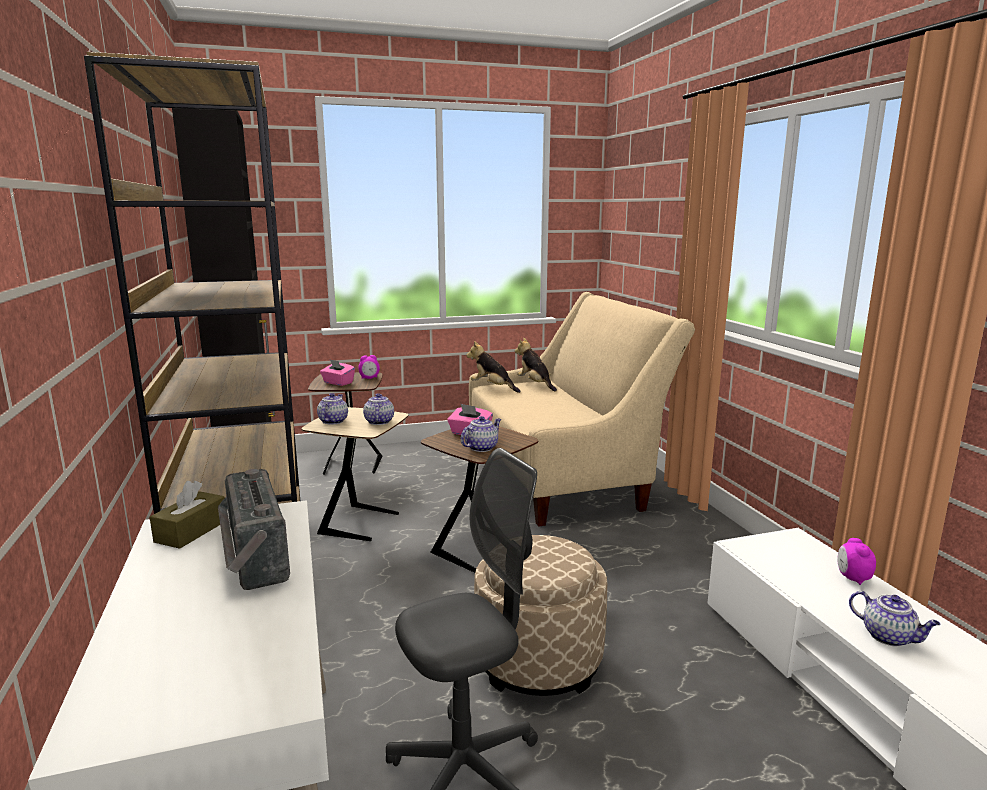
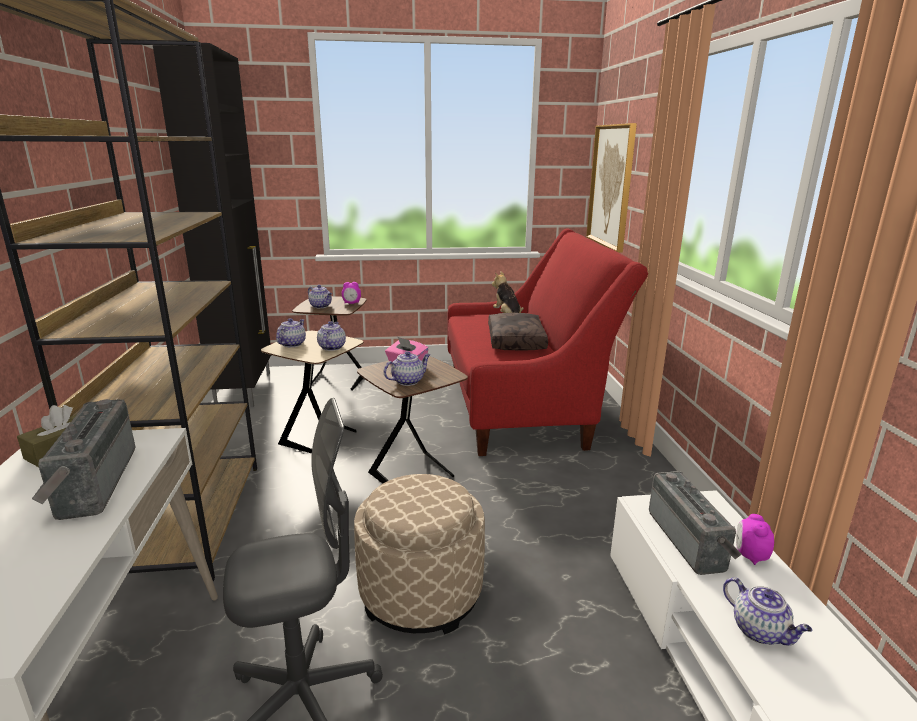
camera: 10 degrees right, 5 degrees up
(338, 383) = (321, 306): pink tissue box -> teapot
(492, 388) = (465, 318): plush toy -> none
(558, 406) = (517, 341): none -> brown pillow
(563, 475) = (524, 406): beige sofa -> red sofa
(629, 249) = (611, 186): none -> picture
(796, 571) = (690, 540): none -> radio

